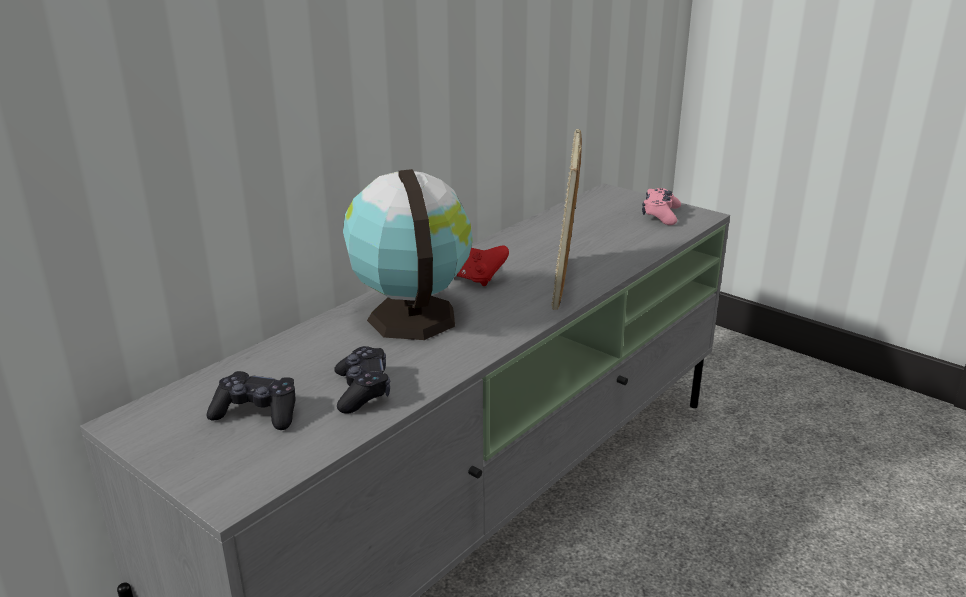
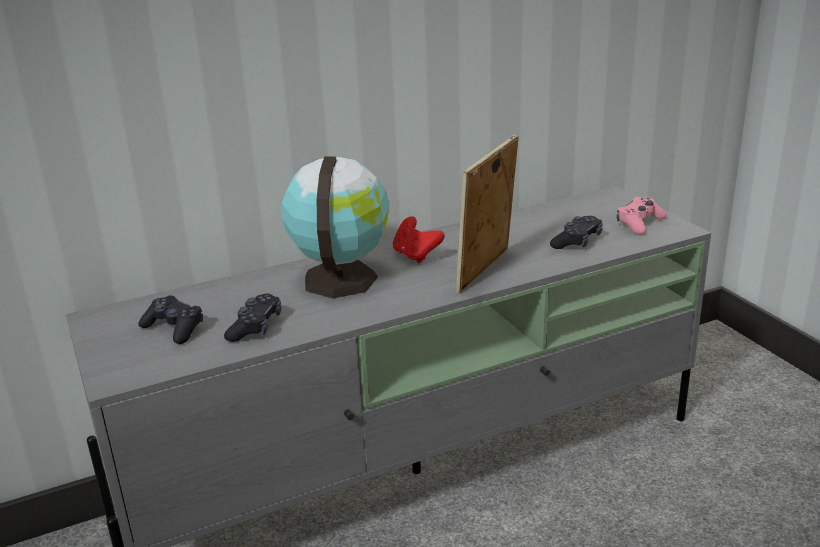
camera: 25 degrees right, 0 degrees up
(621, 240) = (577, 241): none -> black game controller

